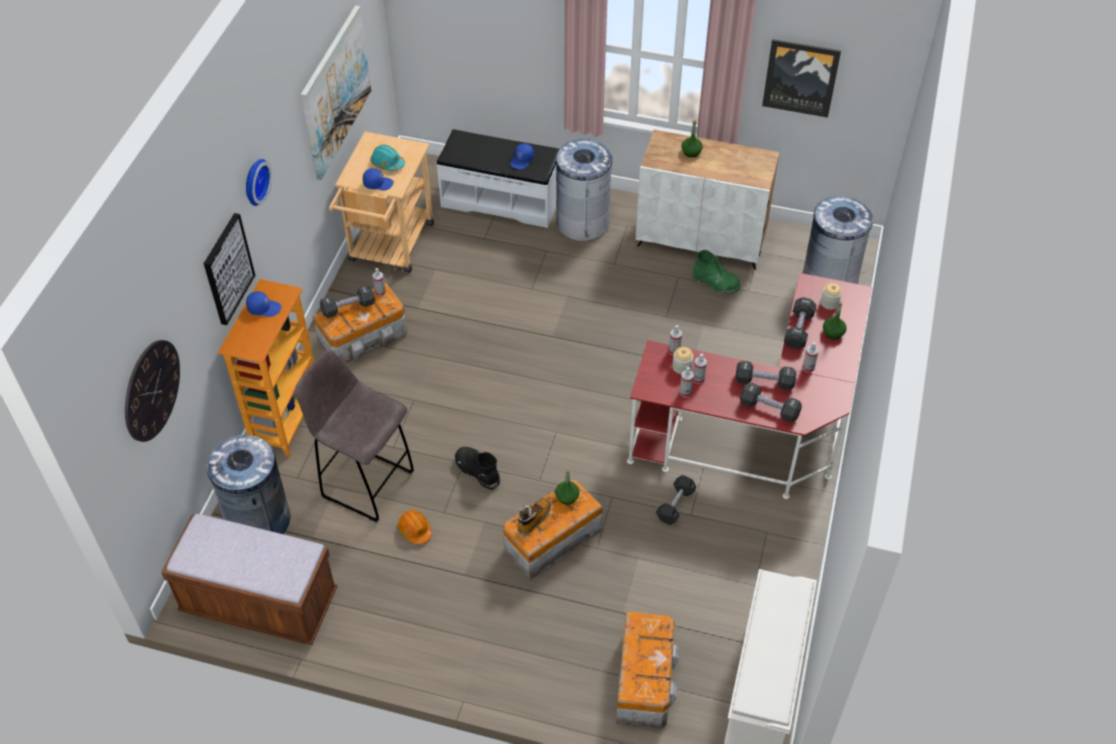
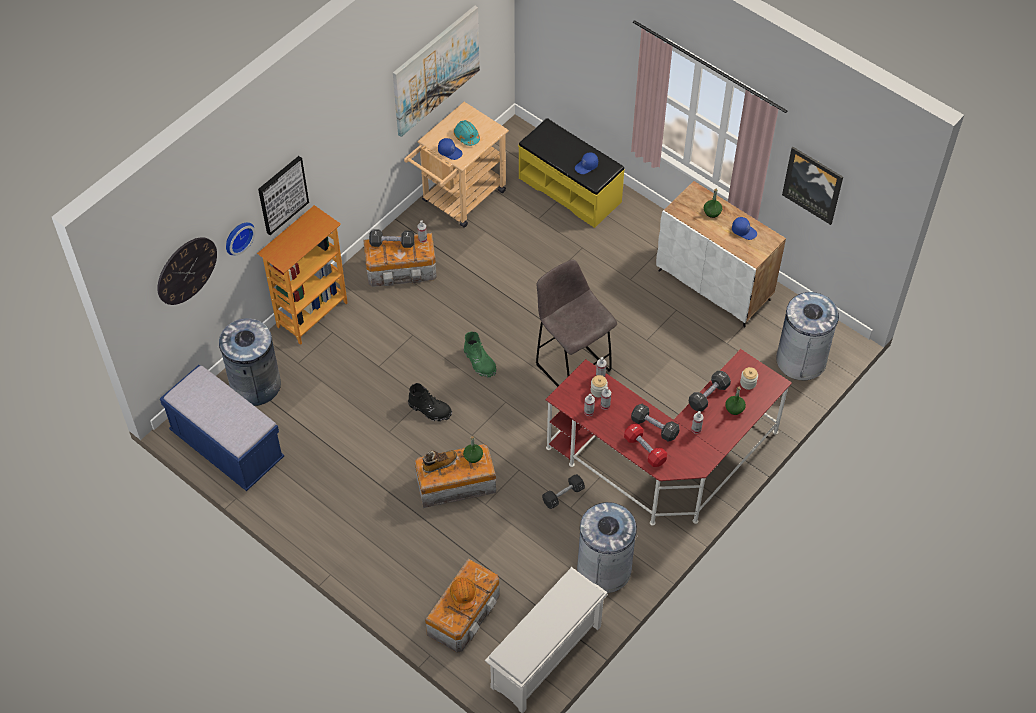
camera: 25 degrees right, 5 degrees up
(254, 181) = (325, 134): wall clock -> wall clock (237, 236)
(259, 603) = (227, 446): brown bench -> blue bench
(264, 308) = (306, 230): blue cap -> blue cap (744, 231)
(365, 483) = (344, 386): grey stool -> grey stool (572, 366)
(414, 530) = (361, 436): orange hard hat -> orange hard hat (463, 595)
(477, 471) = (430, 410): black boot -> black boot turned 135 degrees clockwise
(501, 200) = (570, 189): white bench -> yellow bench
(583, 222) = (625, 233): grey trash can -> grey trash can (604, 568)
(715, 282) = (704, 326): green boot -> green boot (480, 362)
(769, 409) = (645, 450): black dumbbell -> red dumbbell

